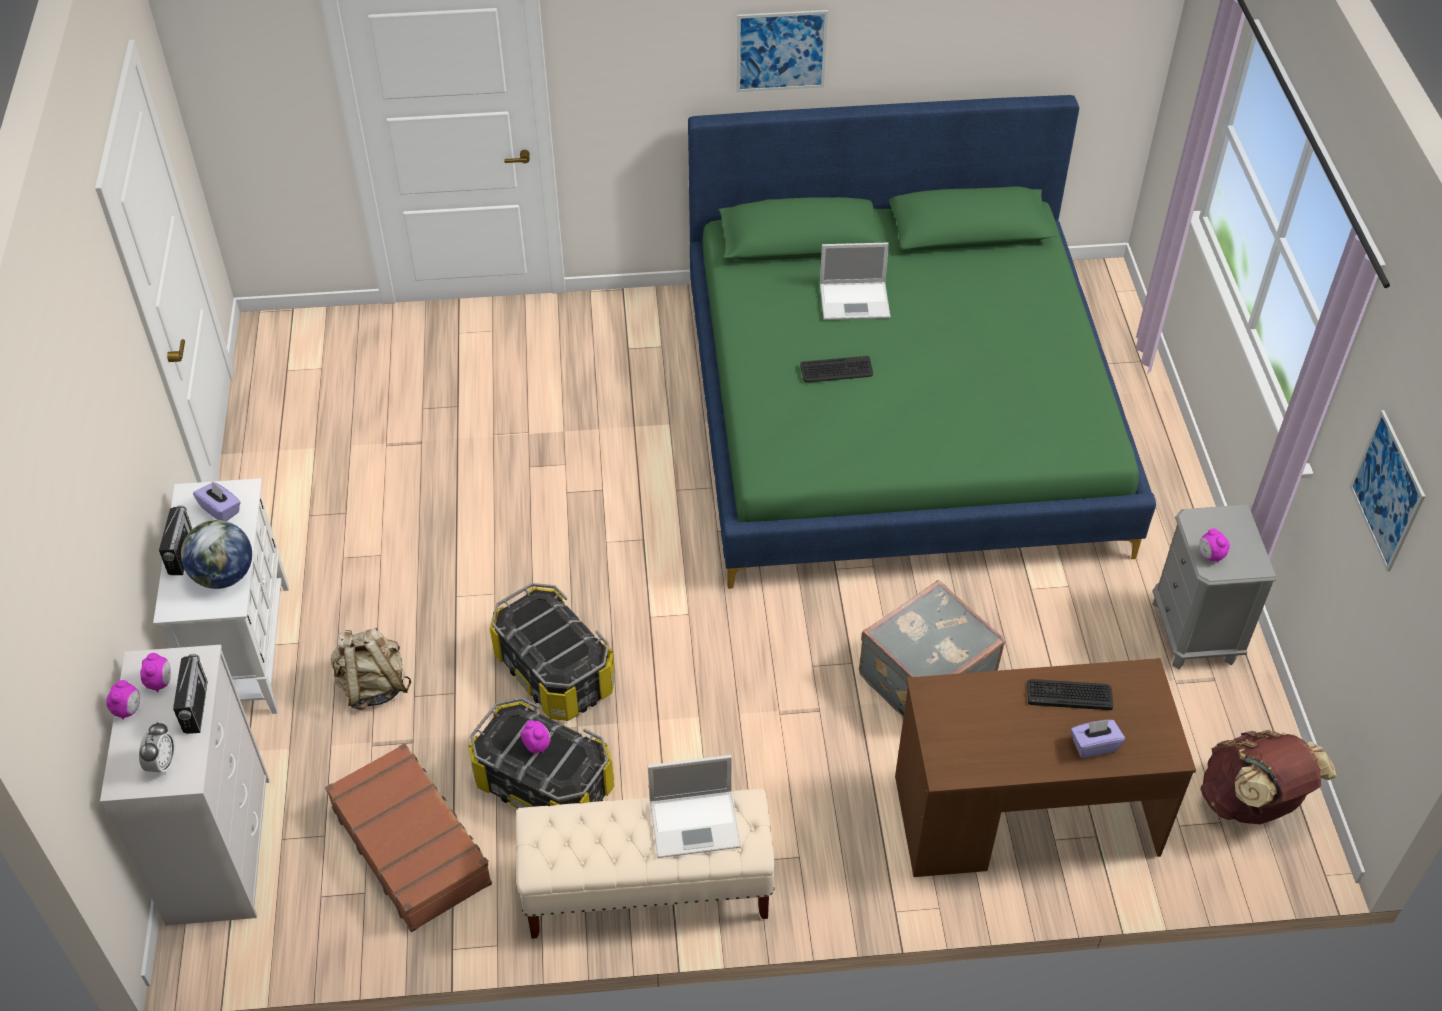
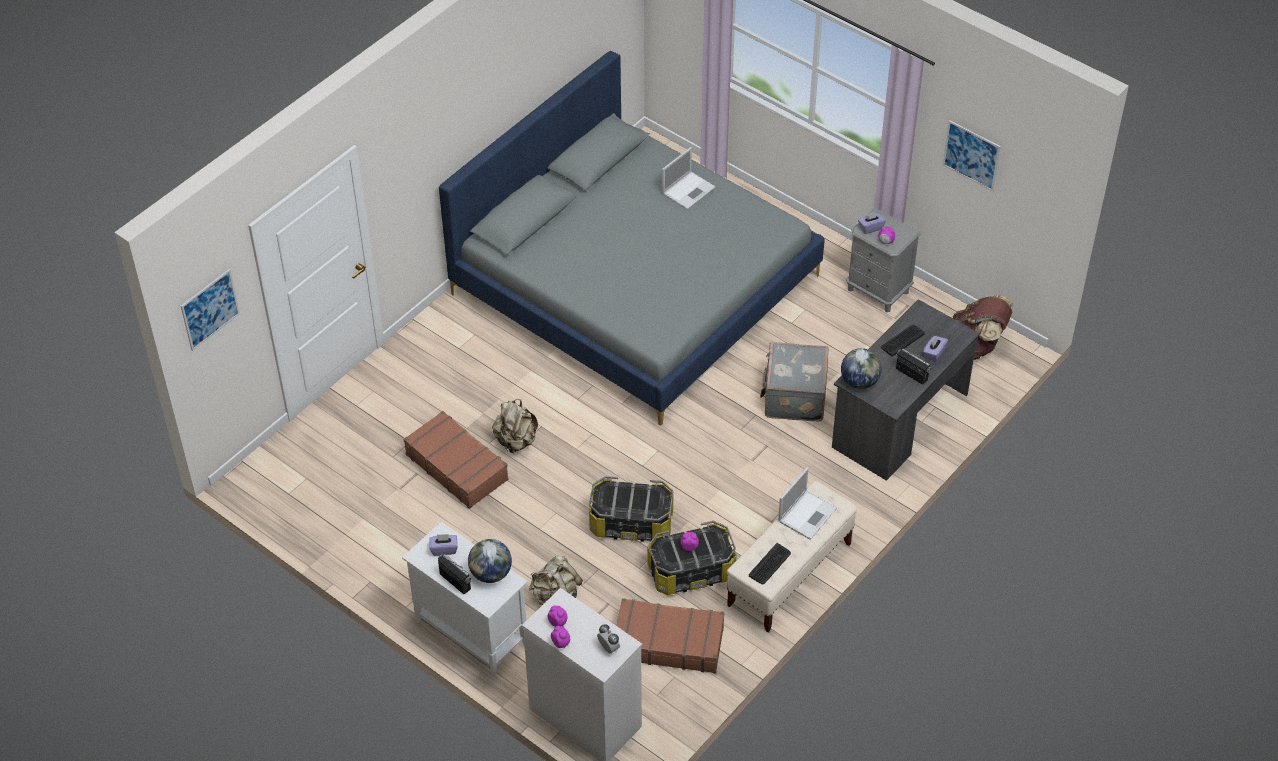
camera: 45 degrees left, 0 degrees up
(195, 707) = (588, 618): radio -> radio (911, 374)
(466, 466) = (457, 466): none -> brown suitcase
(556, 485) = (516, 441): none -> beige backpack
(781, 51) = (474, 117): picture -> picture (210, 309)
(836, 370) = (629, 273): keyboard -> keyboard (770, 564)
(856, 301) = (593, 232): laptop -> laptop (689, 190)
(898, 415) = (635, 284): green bed -> grey bed
(942, 702) = (859, 381): none -> globe
(1024, 815) = (899, 421): brown desk -> grey desk
(1210, 524) = (870, 228): none -> purple tissue box

